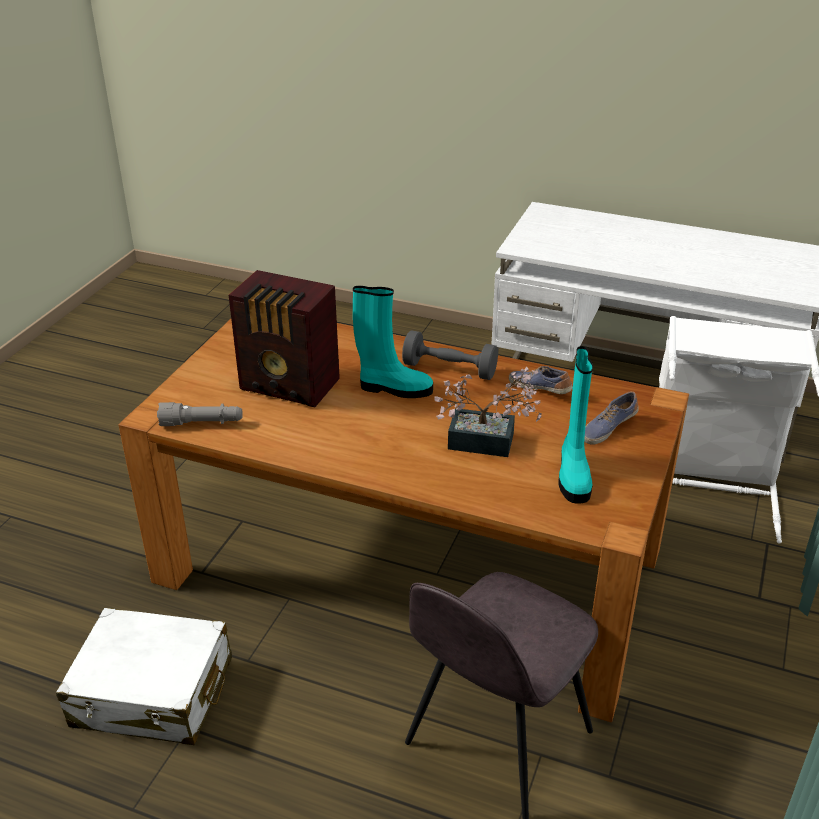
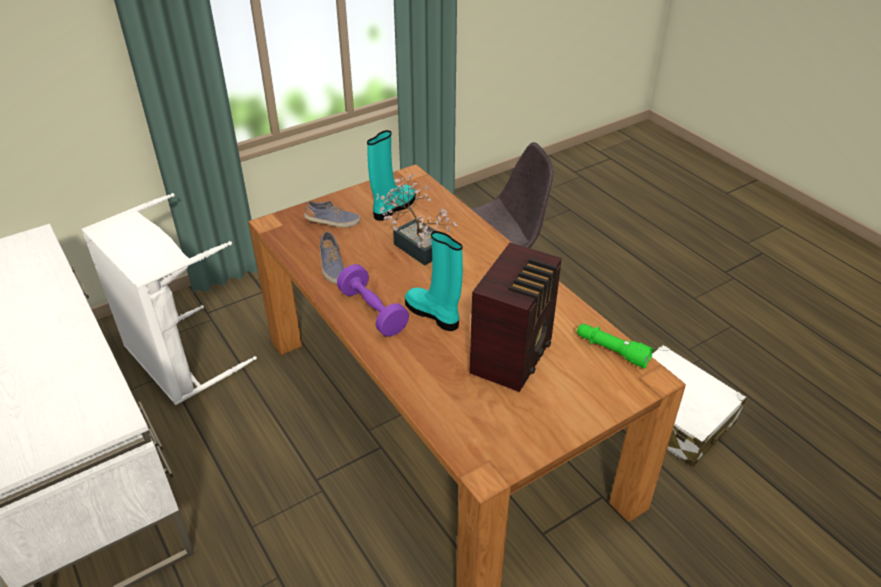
camera: 145 degrees left, 5 degrees up
(202, 423) = (611, 351): grey flashlight -> green flashlight
(291, 386) = (513, 356): radio -> radio turned 60 degrees clockwise
(449, 369) = (373, 312): grey dumbbell -> purple dumbbell

